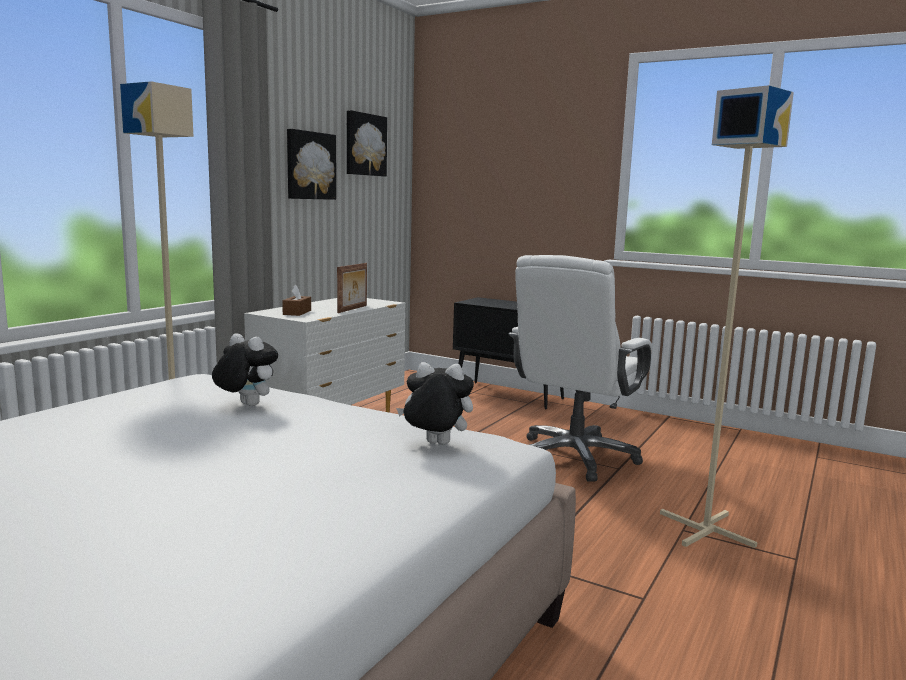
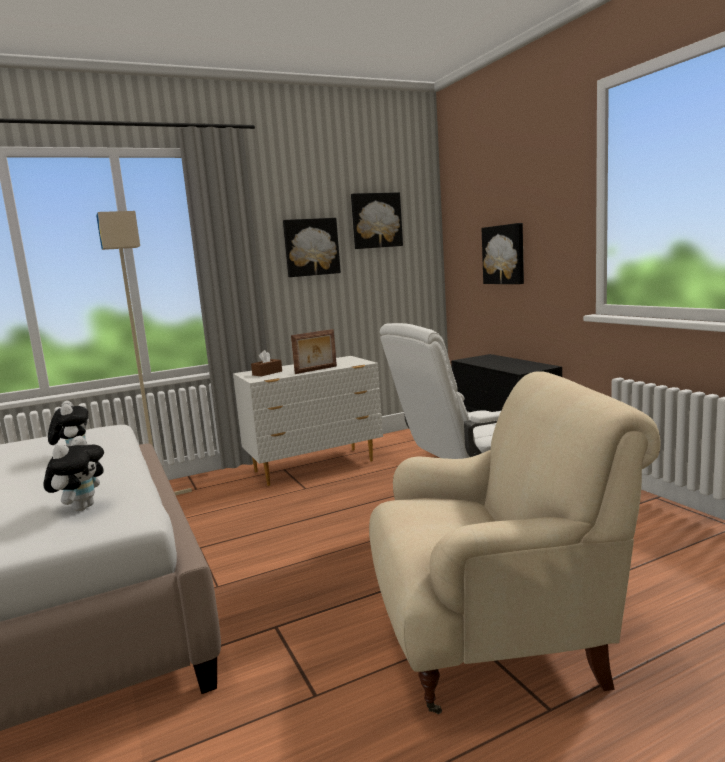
camera: 35 degrees right, 0 degrees up
(435, 445) = (81, 507): plush toy -> plush toy turned 60 degrees clockwise
(504, 197) = (504, 254): none -> picture
(706, 528) = (495, 640): beige floor lamp -> beige armchair

